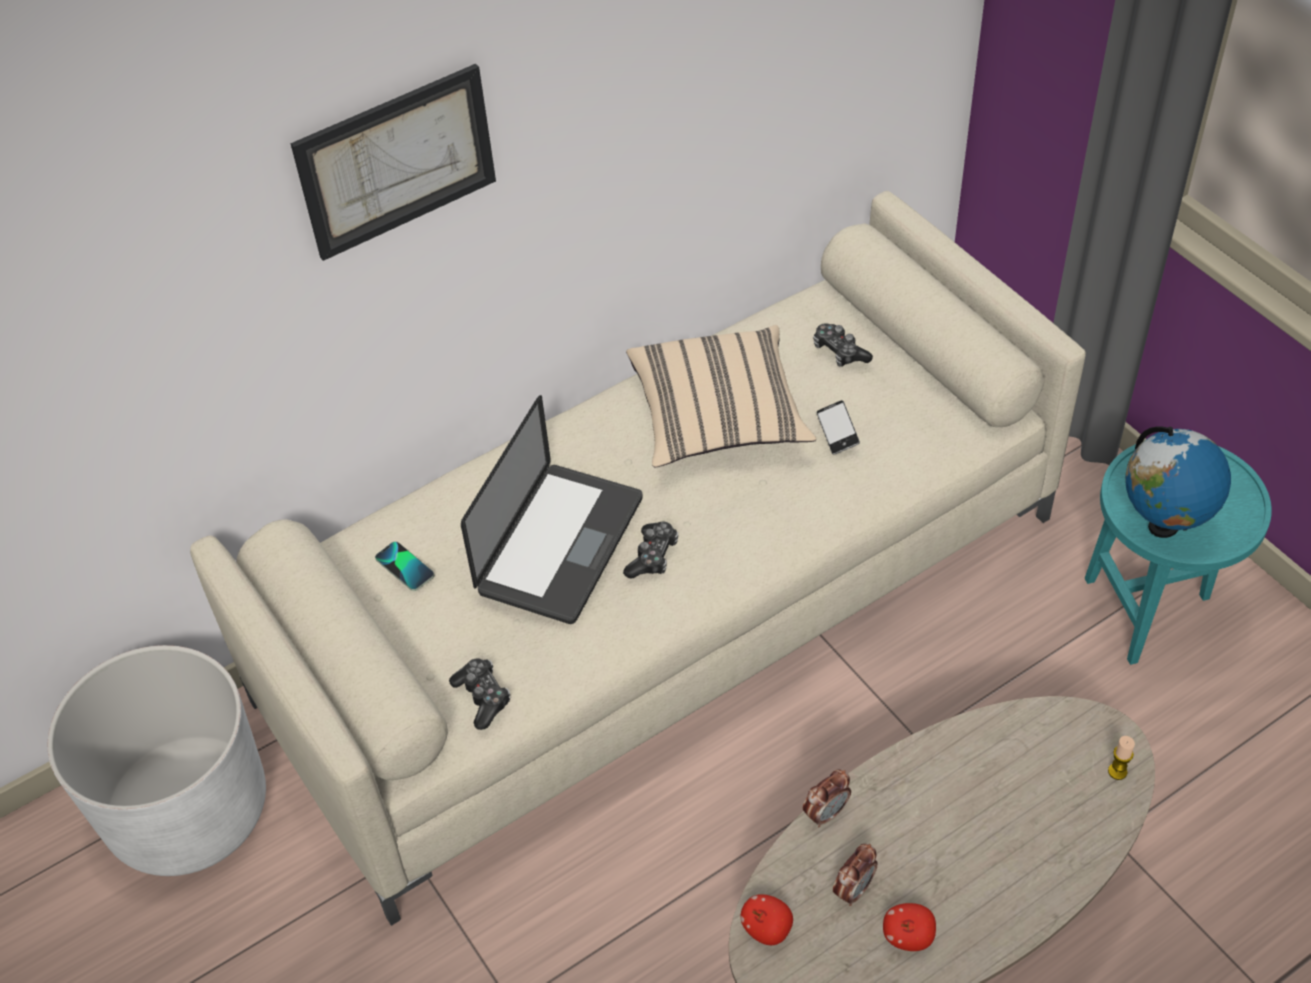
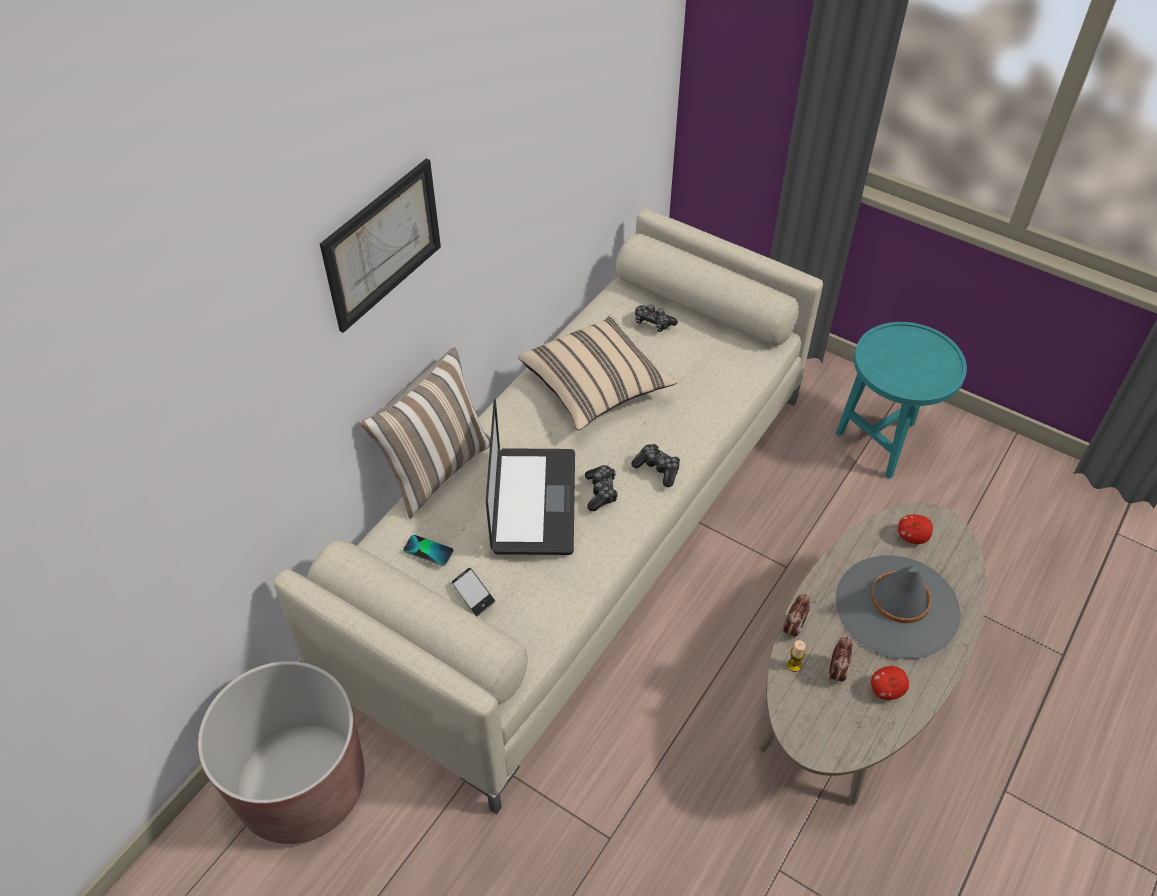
camera: 25 degrees left, 0 degrees up
(188, 810) = (301, 785): white planter -> brown planter
(464, 468) = (436, 469): none -> pillow
(483, 697) = (533, 625): game controller -> game controller (657, 469)
(767, 929) = (796, 718): apple -> apple (912, 537)
(837, 431) = (678, 375): phone -> phone (473, 594)
(984, 832) = (896, 607): none -> grey hat
(1117, 771) = (953, 542): candle -> candle (793, 665)
(1163, 526) = (906, 380): globe -> none

